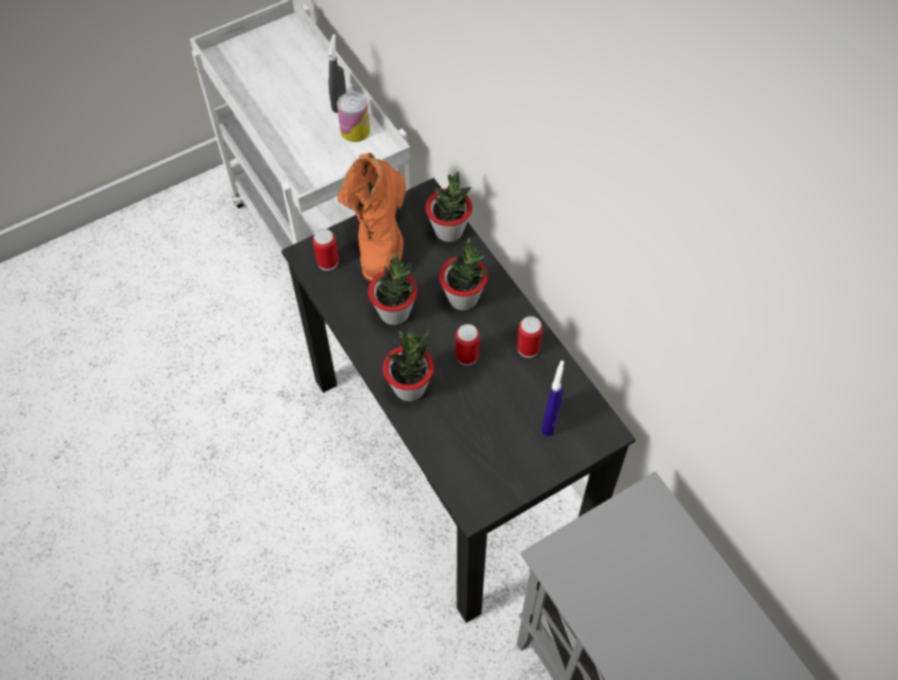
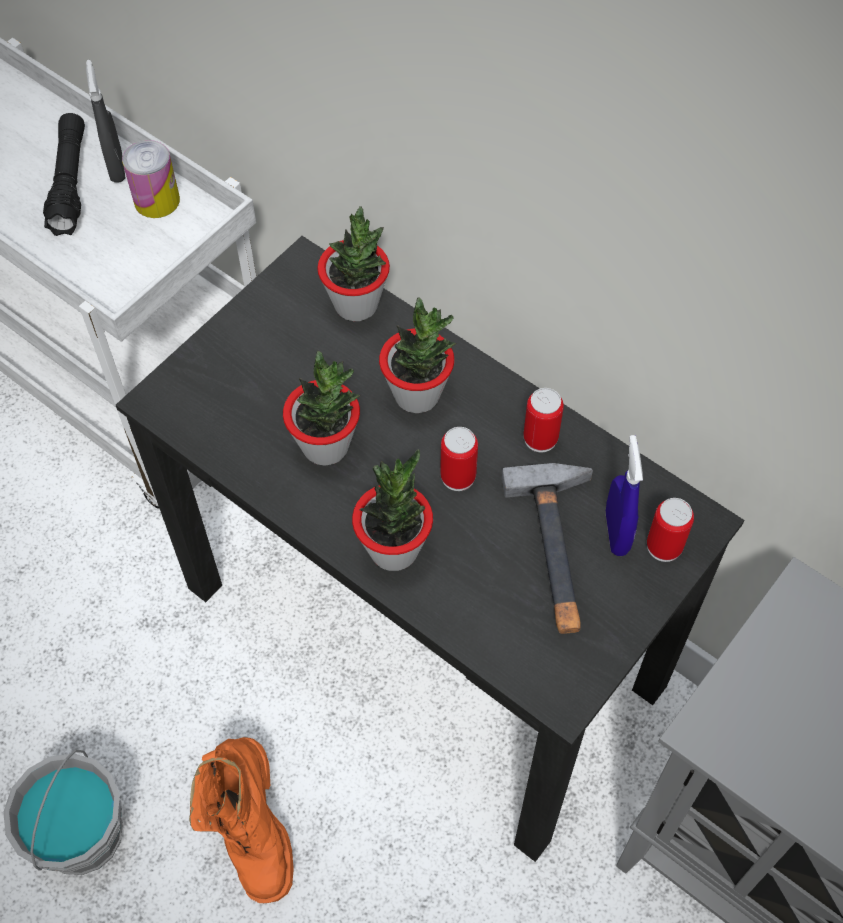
camera: 20 degrees left, 0 degrees up
(198, 510) = (83, 836): none -> grey bucket
(307, 105) = (70, 183): none -> black flashlight
(328, 262) = (194, 401): can -> can (664, 546)
(380, 239) = (261, 345): orange boot -> orange boot (252, 830)
(509, 420) = (559, 550): none -> hammer

